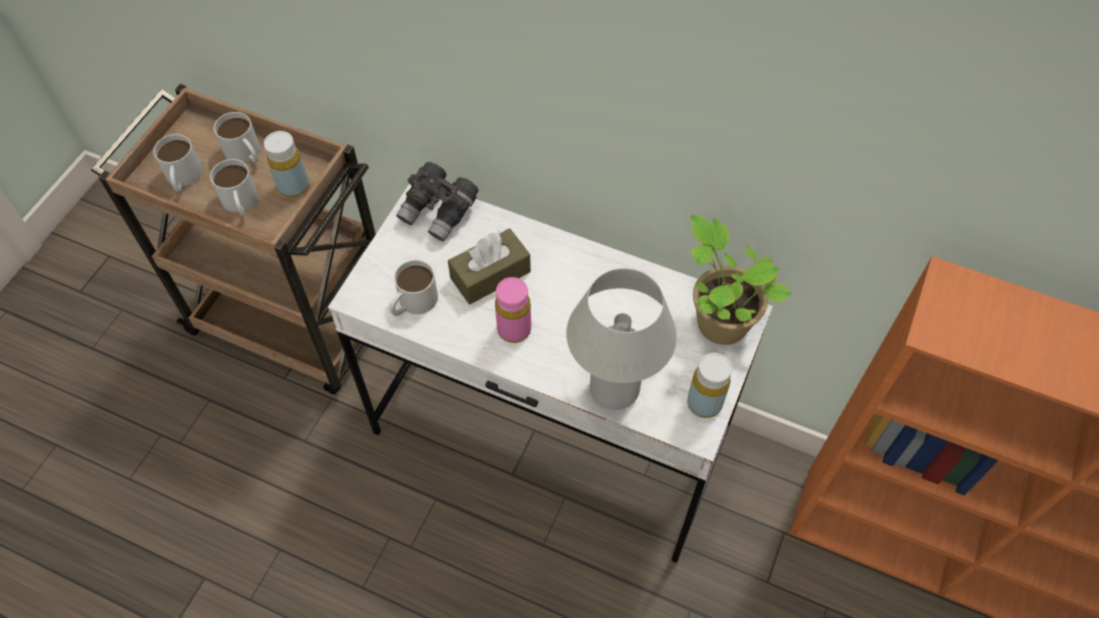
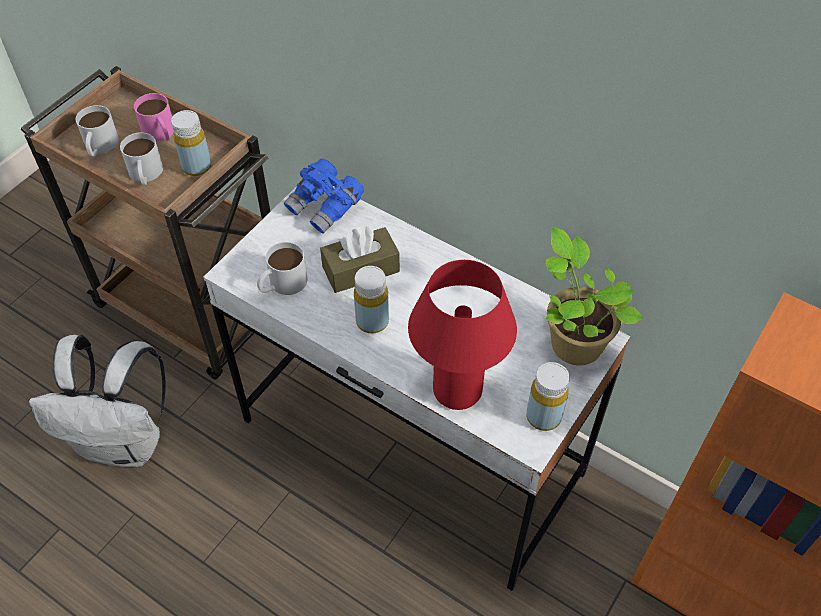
camera: 10 degrees right, 5 degrees down
(246, 154) = (161, 134): white mug -> pink mug
(253, 476) = (125, 442): none -> white backpack
(439, 212) = (325, 207): grey binoculars -> blue binoculars
(514, 329) = (372, 321): pink bottle -> yellow bottle
(614, 389) = (457, 390): white table lamp -> red table lamp

